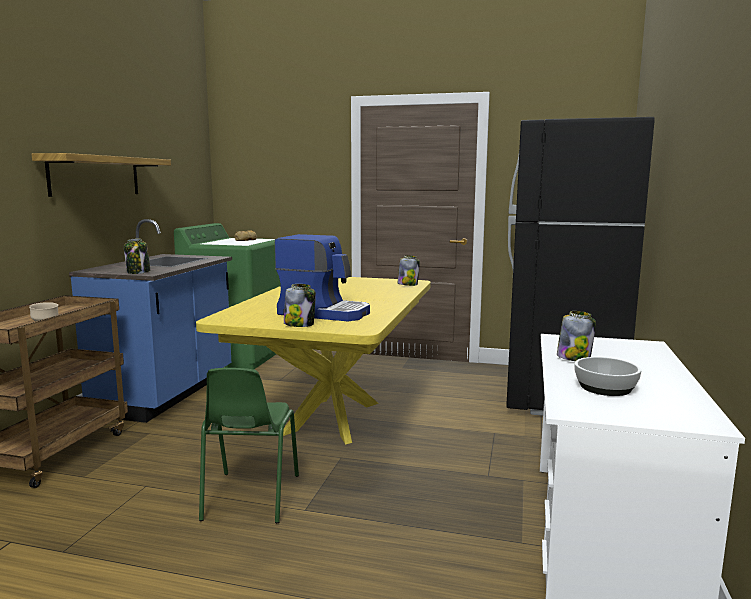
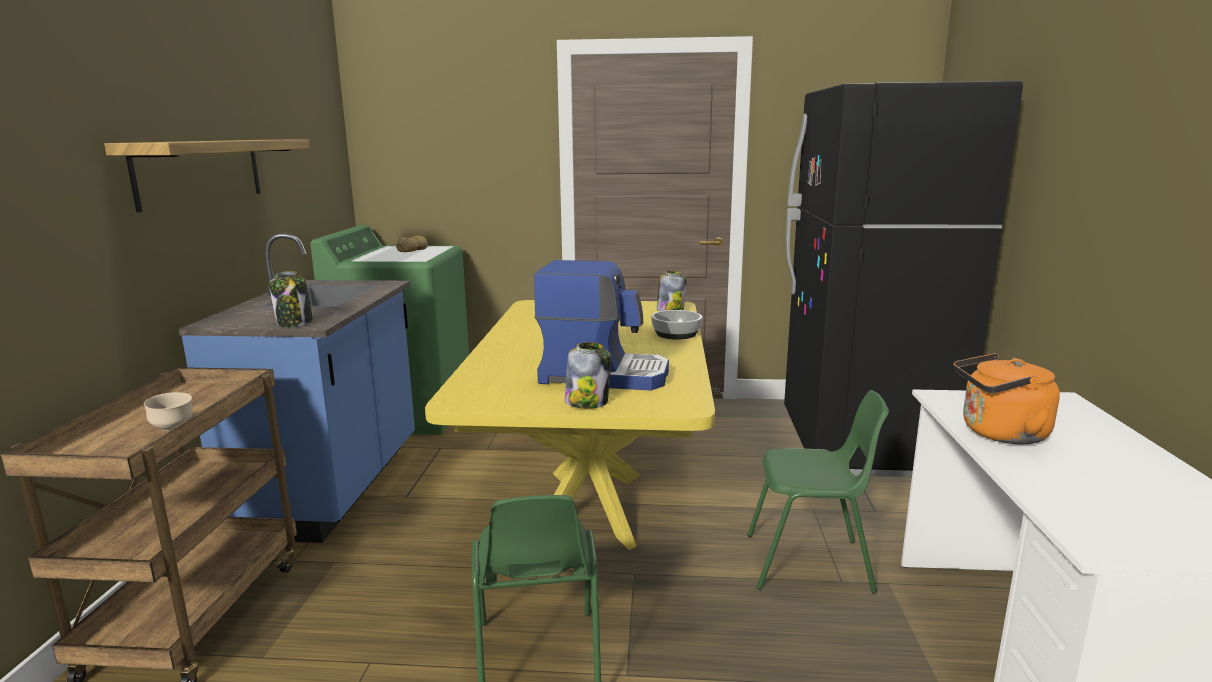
camera: 10 degrees left, 5 degrees up
(470, 464) = (809, 564): none -> green chair
(574, 358) = (999, 434): jar -> orange kettle
(605, 387) = (1094, 490): bowl -> bowl (676, 334)

